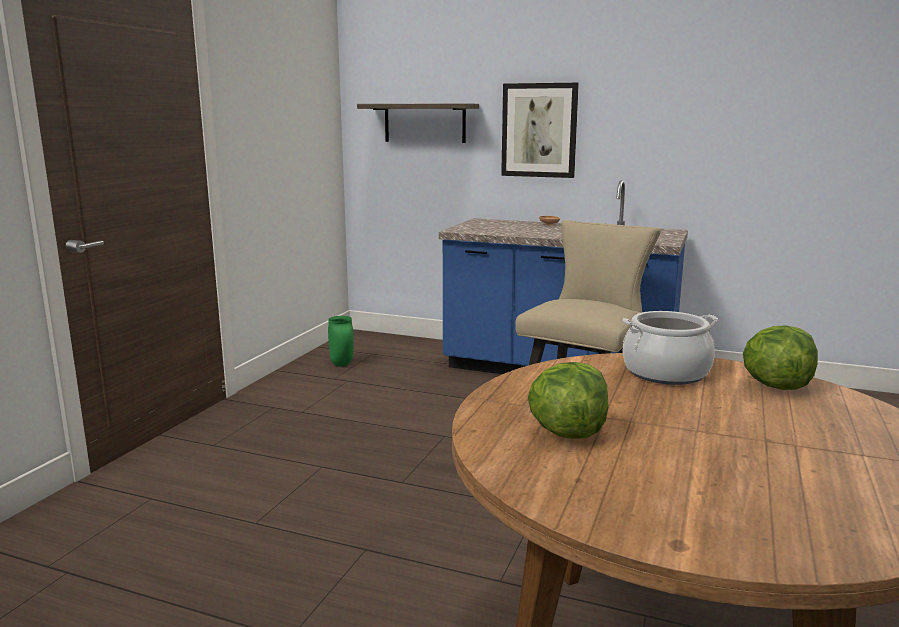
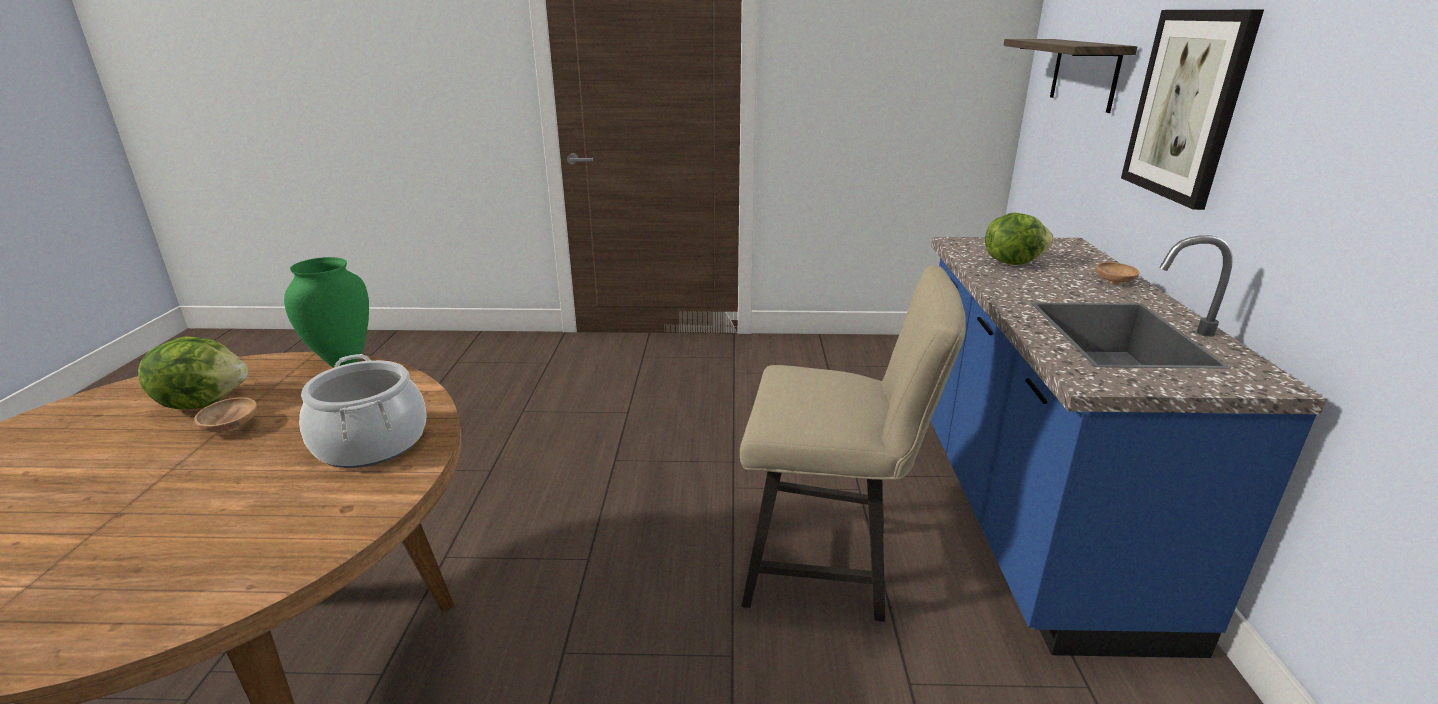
camera: 70 degrees right, 10 degrees up
(342, 364) = (870, 359): green vase -> green vase (344, 364)
(627, 417) = (231, 427): none -> brown bowl
(776, 386) = (301, 528): lettuce -> lettuce (1012, 262)

